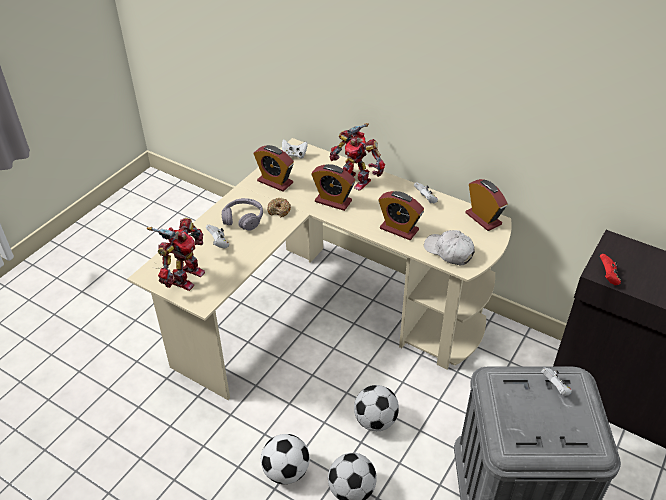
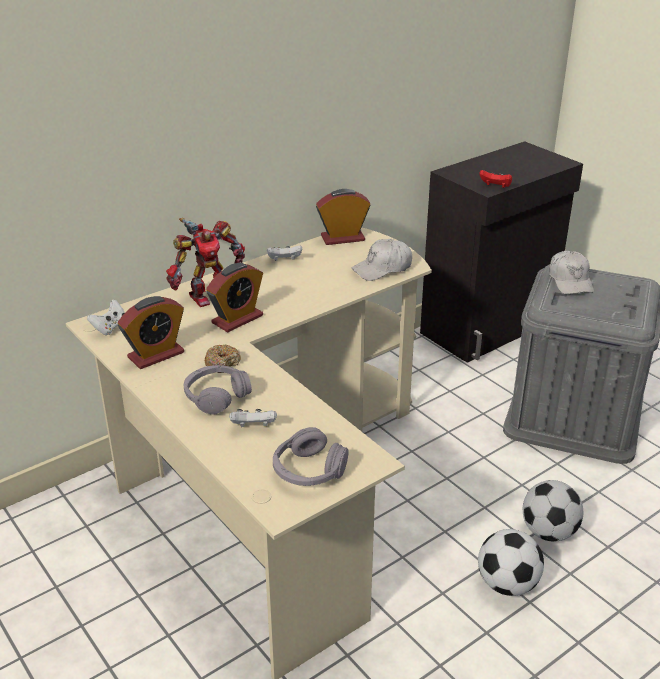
camera: 70 degrees left, 10 degrees down
(185, 277) = (308, 471): toy robot -> grey headphones
(375, 420) = (458, 487): football -> none
(399, 229) = (324, 288): alarm clock -> none
(555, 388) = (570, 281): white game controller -> white cap

